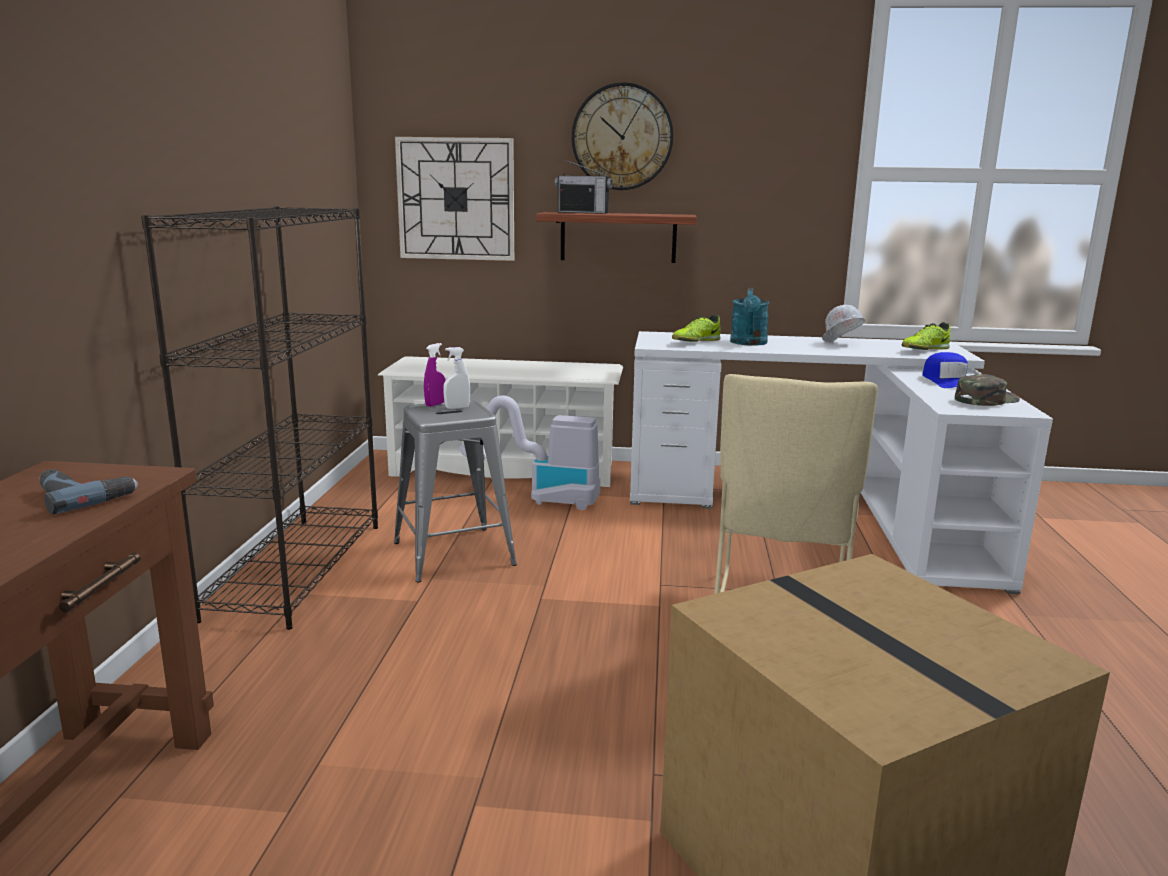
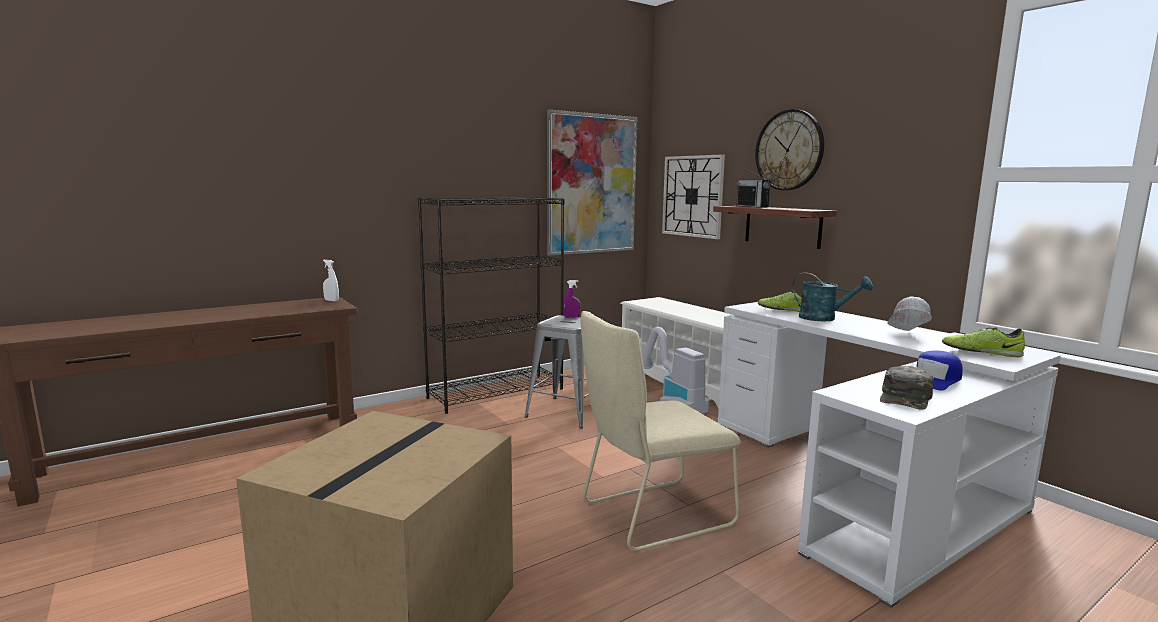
camera: 50 degrees right, 5 degrees down
(84, 496) = (307, 307): power drill -> none
(313, 182) = (592, 184): none -> picture
(457, 408) = (577, 321): white spray bottle -> white spray bottle (331, 300)
(749, 343) = (824, 318): turquoise watering can -> turquoise watering can turned 120 degrees counterclockwise
(985, 400) = (906, 397): green cap -> green cap turned 105 degrees clockwise

